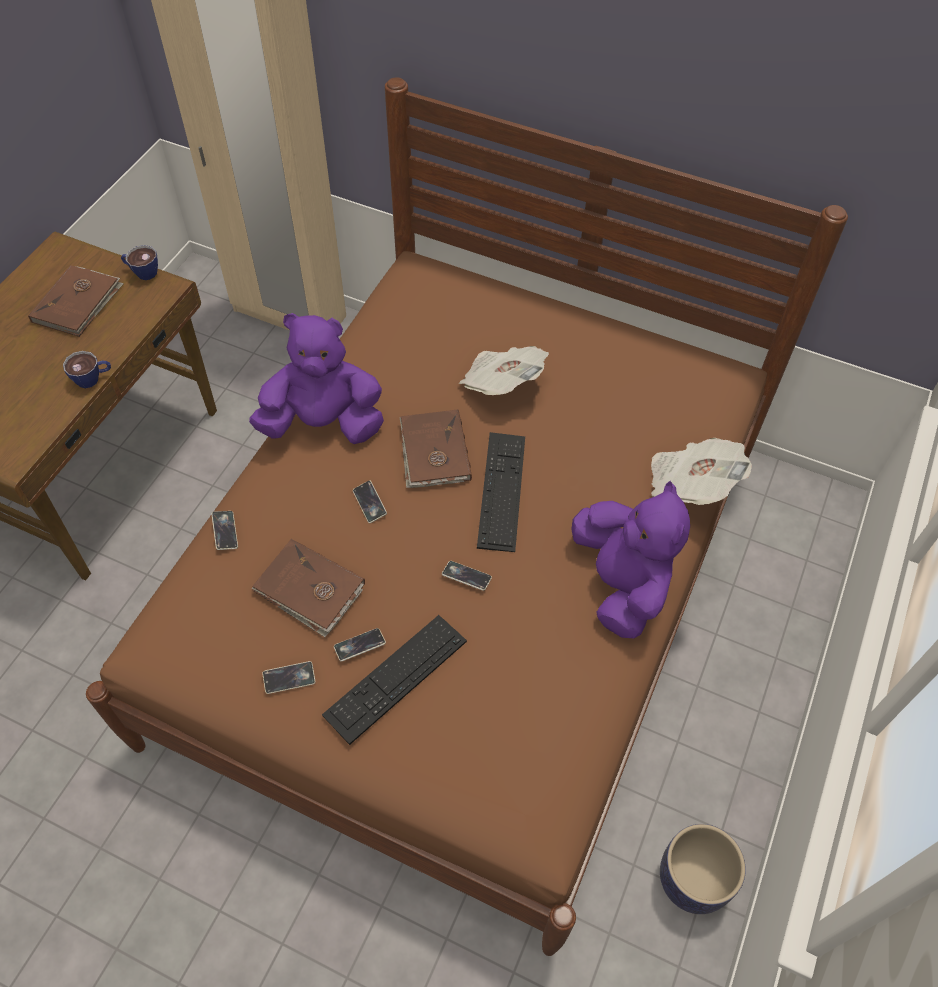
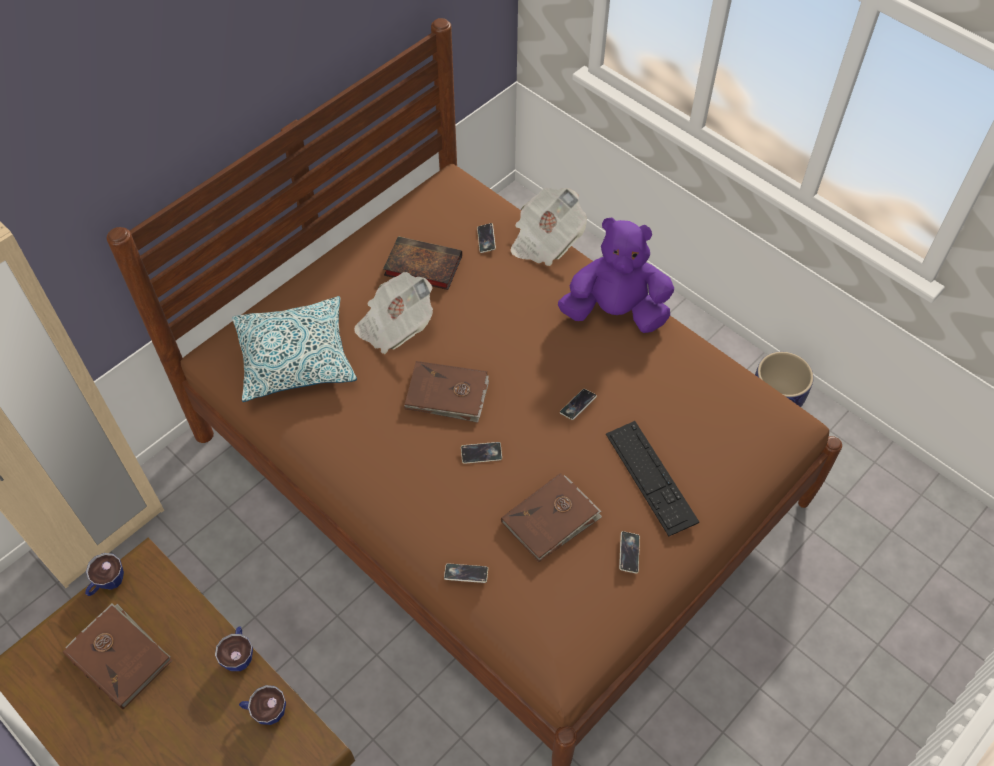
camera: 70 degrees left, 0 degrees up
(42, 414) = (265, 711): none -> cup
(323, 423) = (377, 469): purple plush toy -> none
(359, 646) = (615, 495): phone -> phone (486, 239)
(429, 320) = (295, 358): none -> pillow
(501, 490) = (505, 358): keyboard -> none
(590, 381) = (421, 266): none -> book

